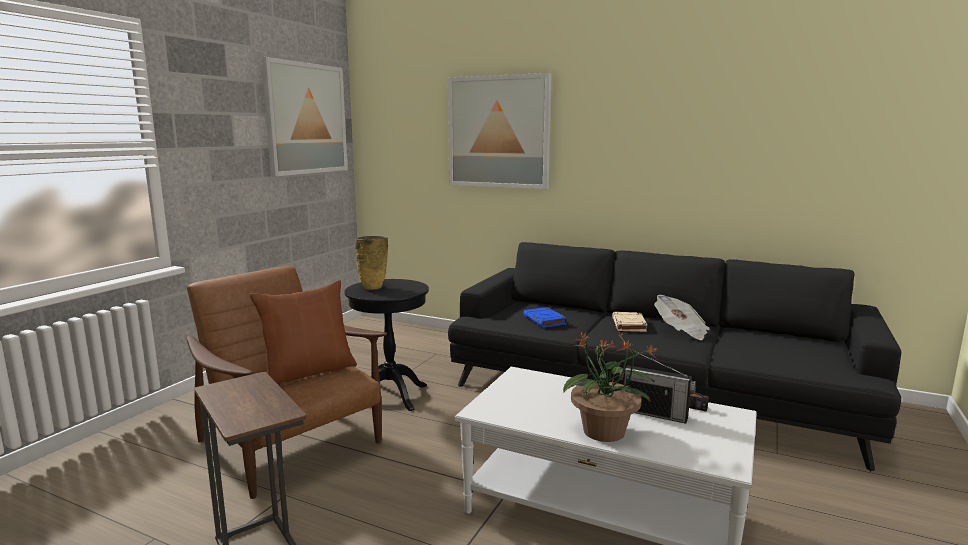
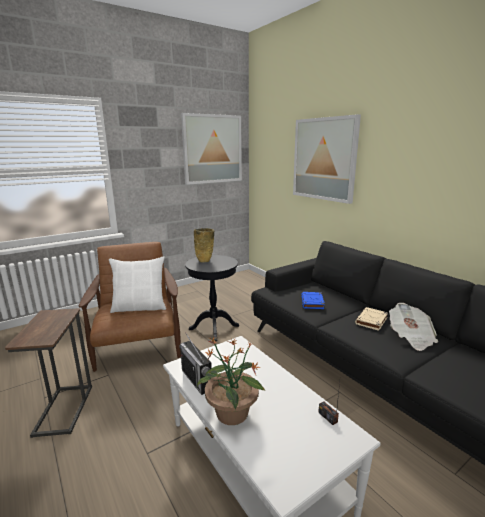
camera: 30 degrees right, 5 degrees up
(308, 371) = (140, 307): brown pillow -> white pillow
(654, 413) = (288, 411): radio -> radio (196, 380)

